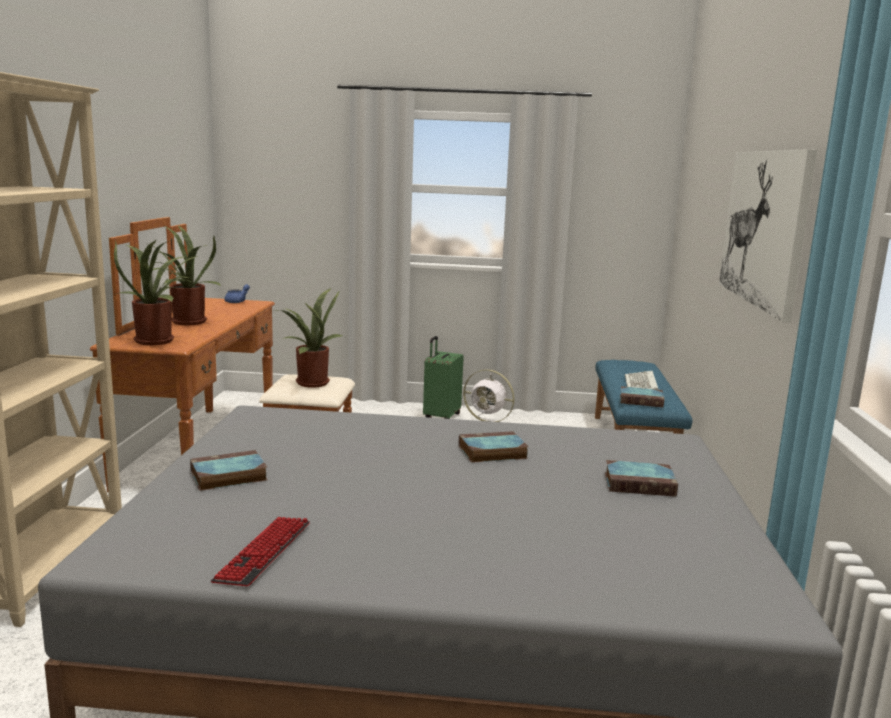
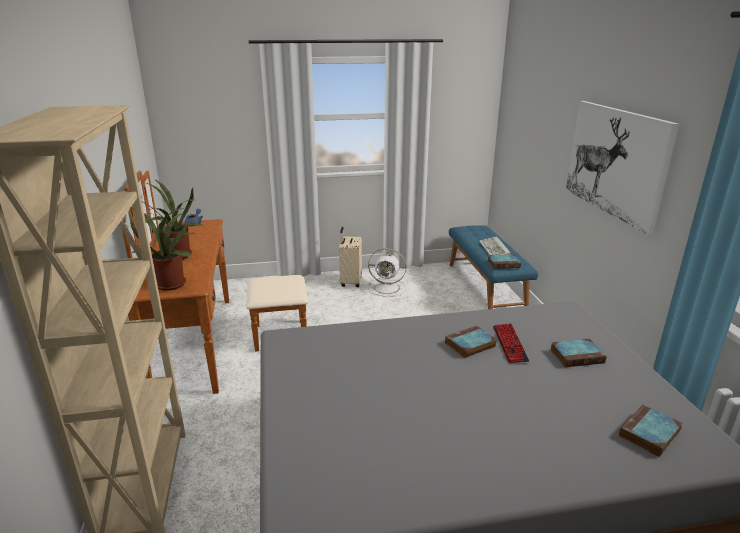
camera: 15 degrees left, 10 degrees up
(227, 476) = (315, 410): book -> book (649, 434)
(264, 552) = (400, 483): keyboard -> keyboard (510, 344)
(310, 382) = (277, 285): potted plant -> none
(441, 417) = (350, 282): green suitcase -> beige suitcase

